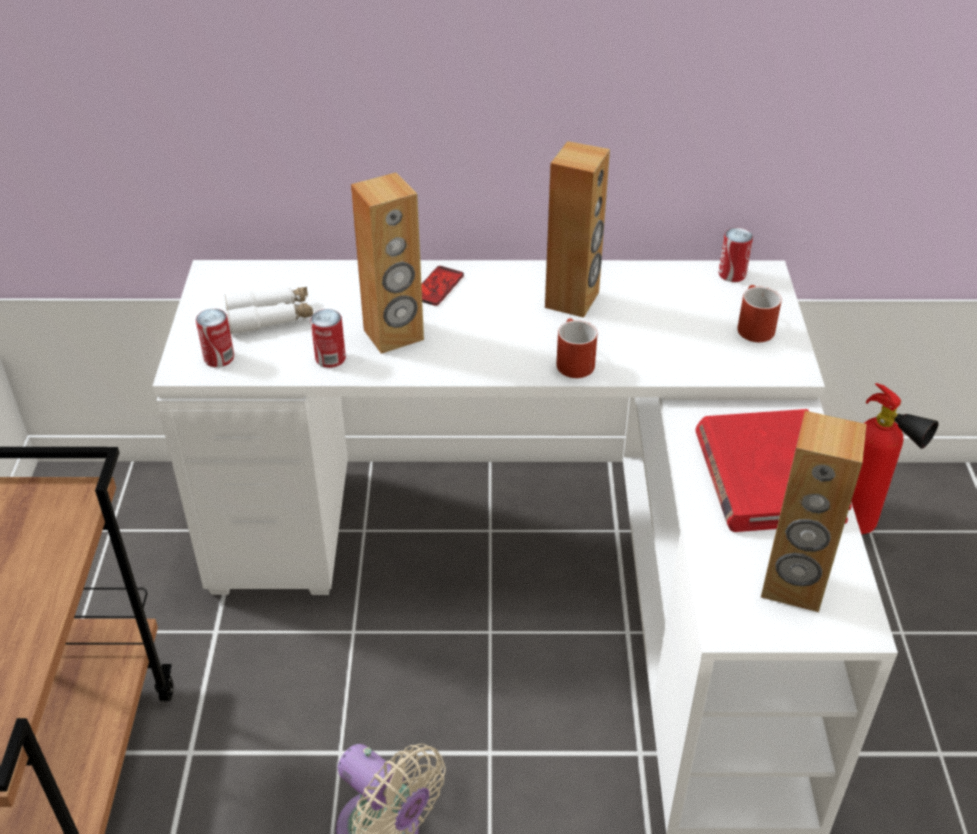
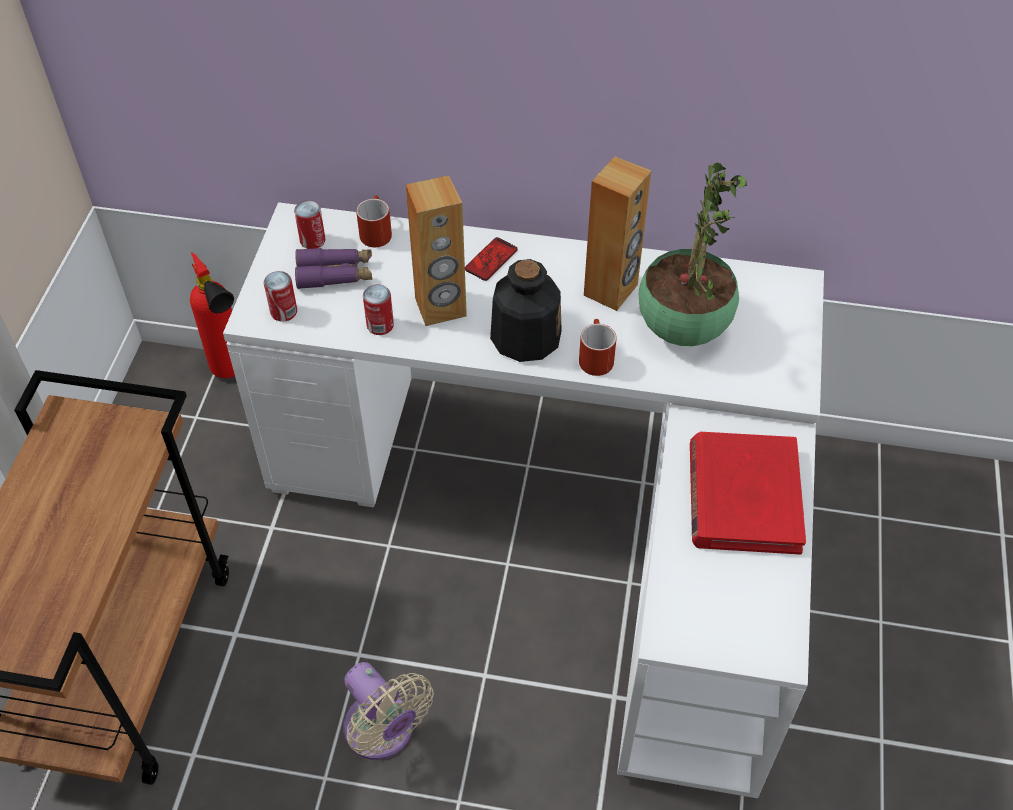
camera: 10 degrees right, 10 degrees up
(270, 317) = (335, 274): white binoculars -> purple binoculars
(492, 351) = (524, 336): none -> bottle
(657, 324) = (682, 327): none -> potted plant
(732, 274) = (768, 280): can -> can (312, 240)
(752, 326) = (770, 341): red mug -> red mug (375, 231)
(793, 586) = (734, 608): brown speaker -> none
(863, 529) = (873, 514): fire extinguisher -> fire extinguisher (232, 374)

